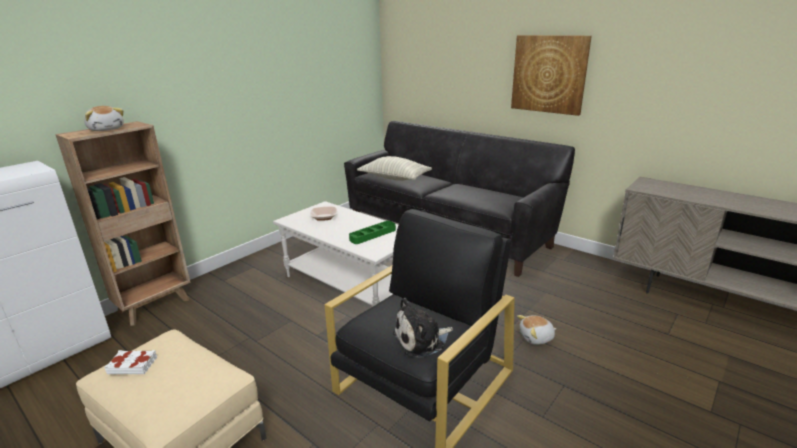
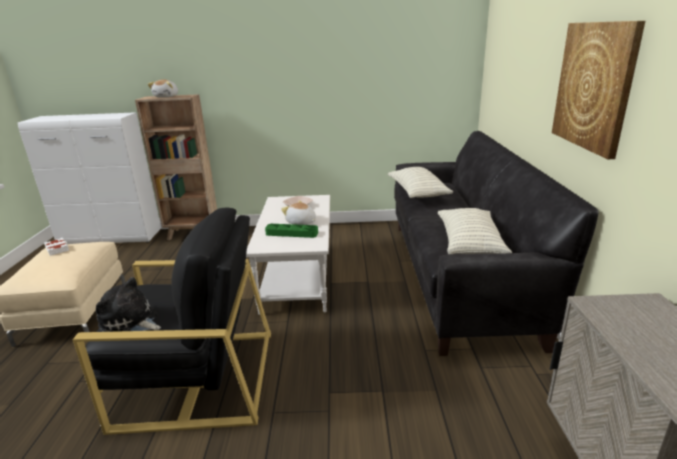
camera: 50 degrees right, 0 degrees up
(494, 195) = (469, 244): none -> pillow
(536, 338) = (331, 419): plush toy -> plush toy (301, 223)

